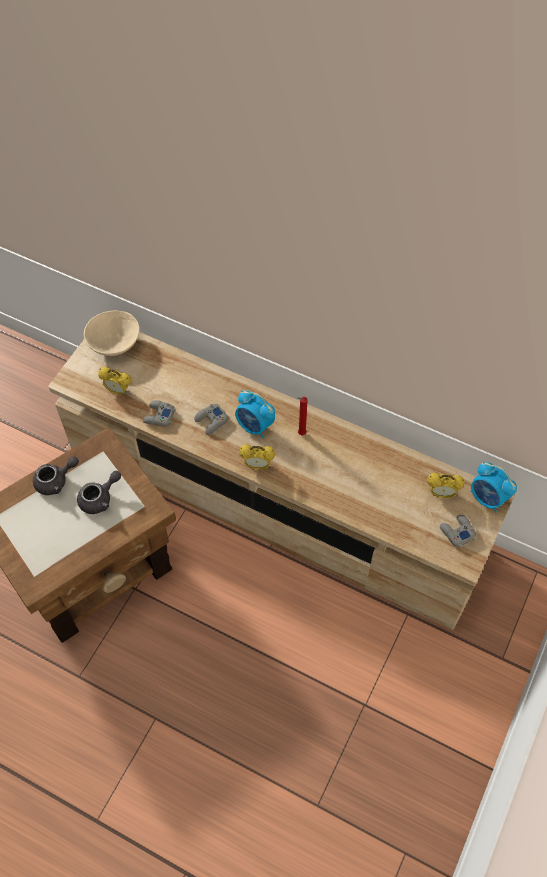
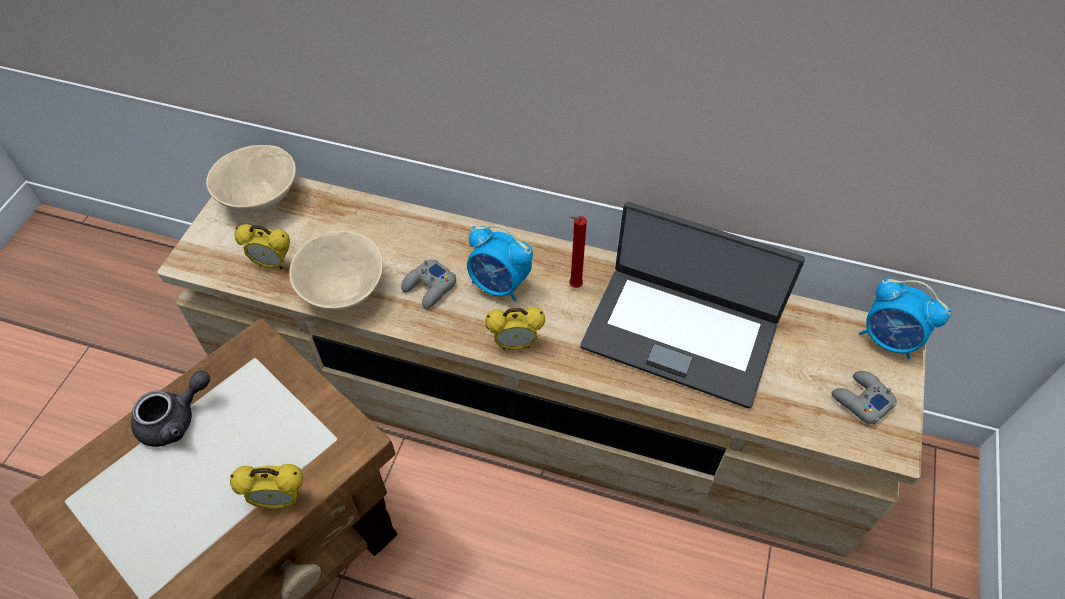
camera: 10 degrees left, 5 degrees down
(100, 498) = (256, 437): grey teapot -> none
(159, 416) = (343, 292): grey game controller -> beige bowl
(359, 474) = (680, 333): none -> laptop
(441, 493) = (816, 344): alarm clock -> alarm clock (280, 500)

